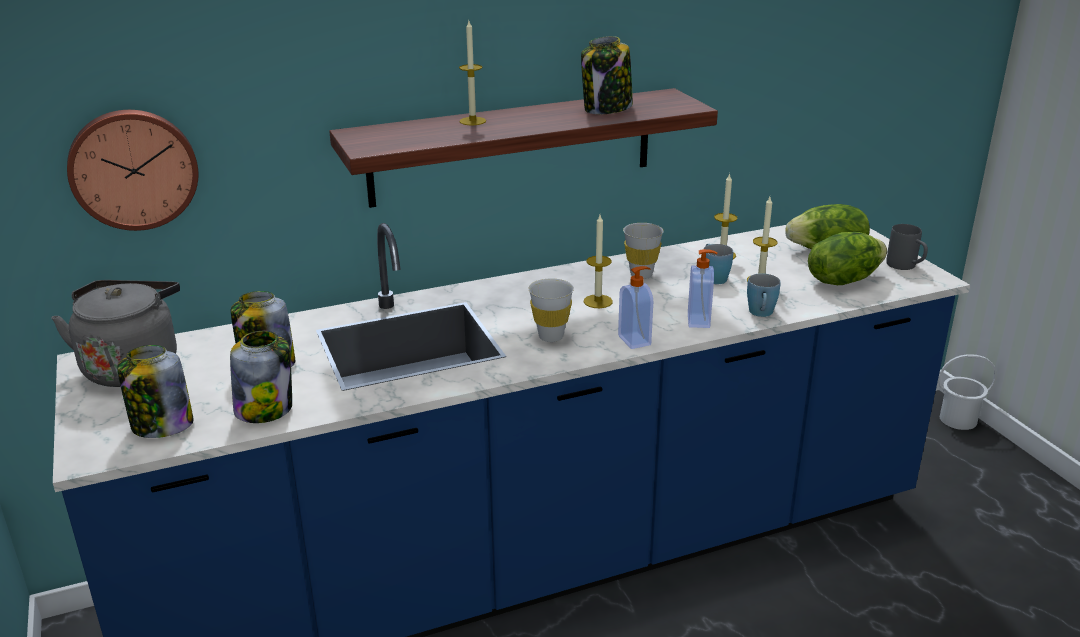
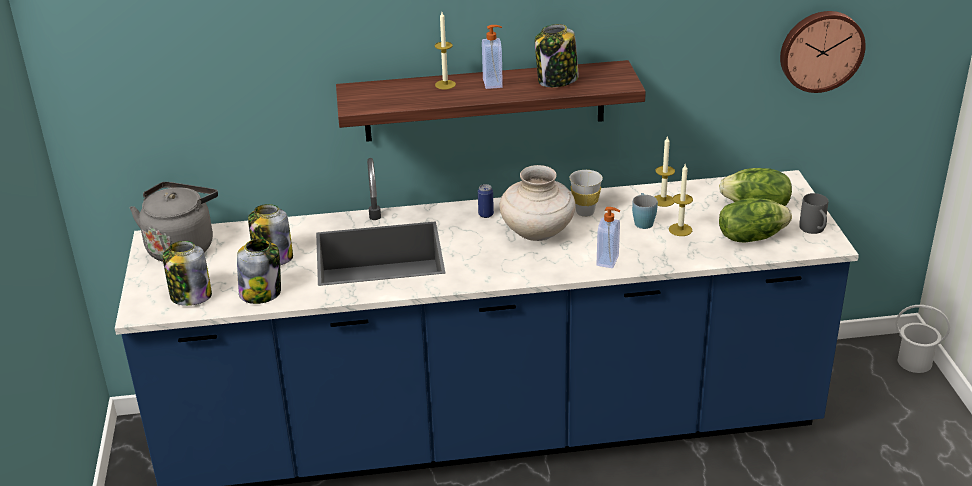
camera: 15 degrees right, 5 degrees up
(133, 168) = (192, 105): wall clock -> wall clock (820, 50)
(524, 289) = (486, 214): none -> can
(551, 336) = (486, 260): white cup -> none
(598, 301) = (537, 233): candle -> beige vase
(635, 340) = (549, 272): soap dispenser -> soap dispenser (493, 83)
(761, 314) = (661, 261): blue mug -> none

